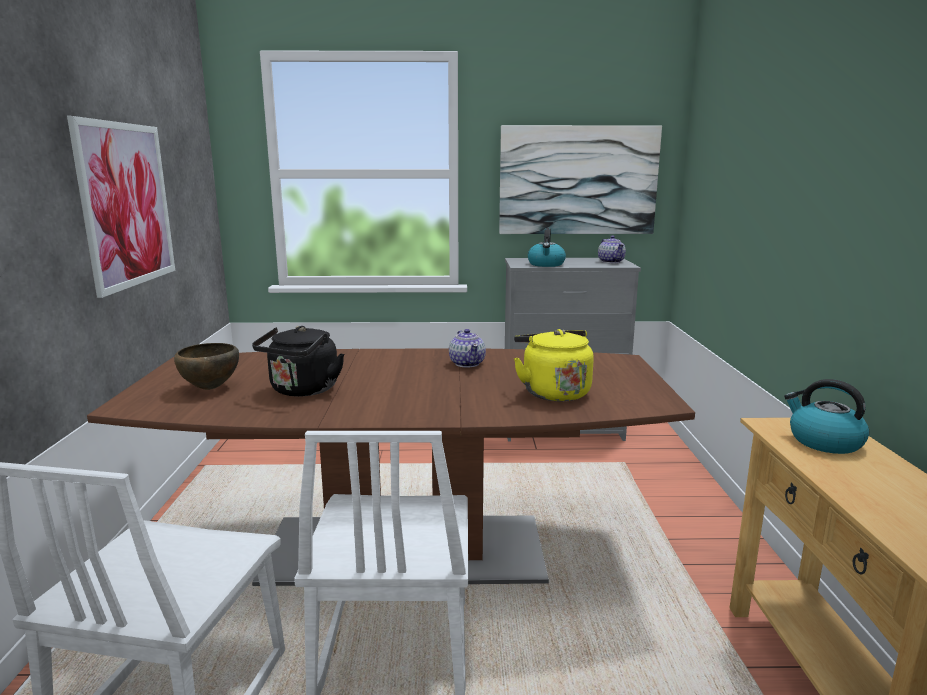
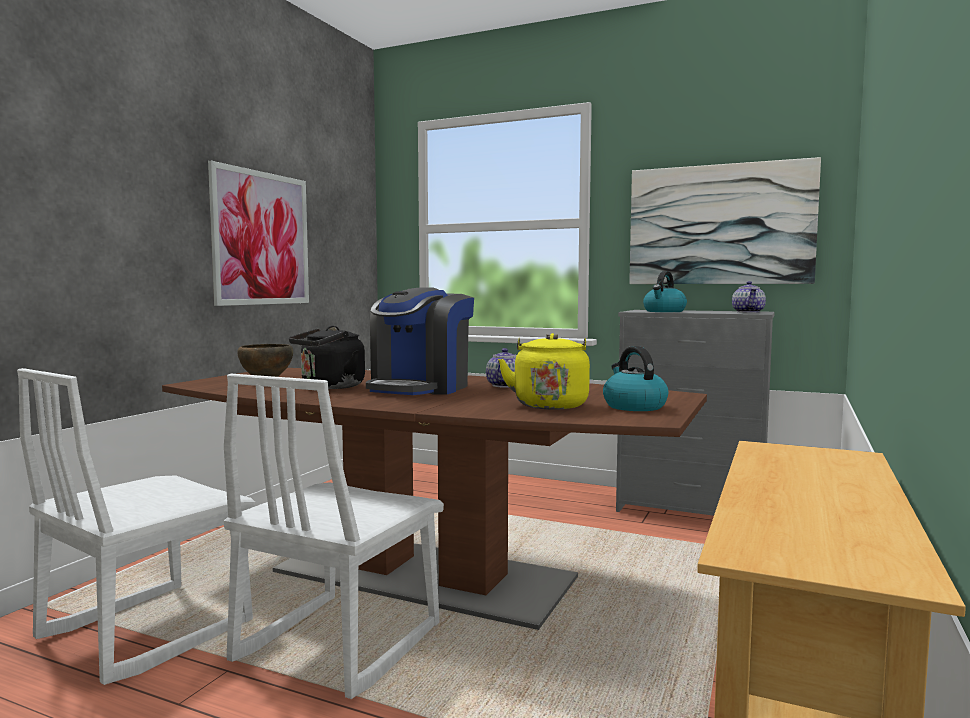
camera: 25 degrees right, 10 degrees down
(398, 380) = (420, 388): none -> coffee machine
(823, 442) = (809, 463): kettle -> kettle (633, 406)

